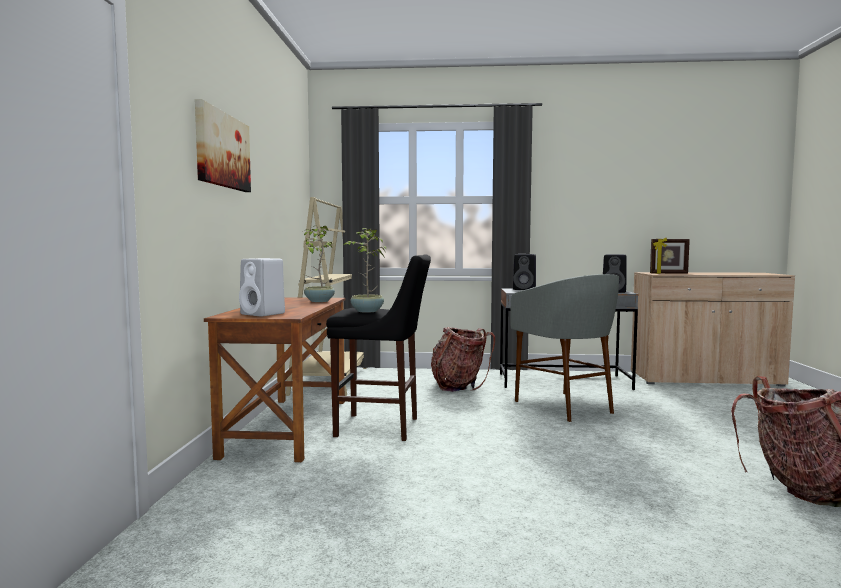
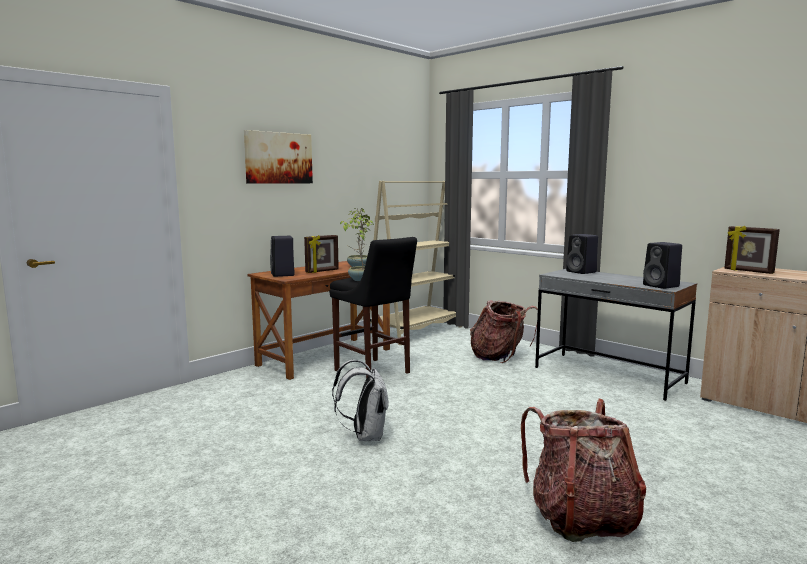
camera: 40 degrees right, 5 degrees up
(264, 314) = (283, 275): white speaker -> black speaker
(297, 307) = (322, 271): none -> picture frame
(524, 490) = (365, 436): none -> white backpack
(564, 407) = (547, 395): grey stool -> none

